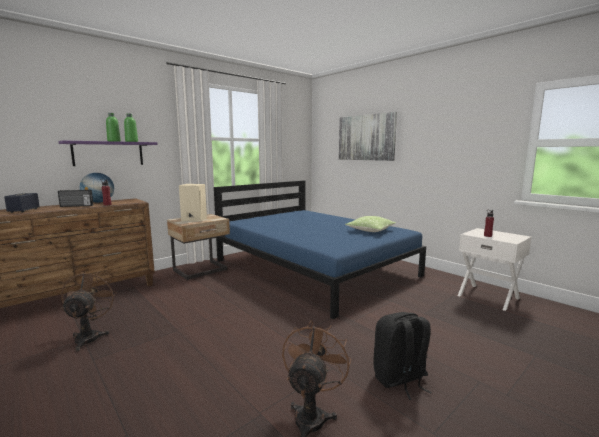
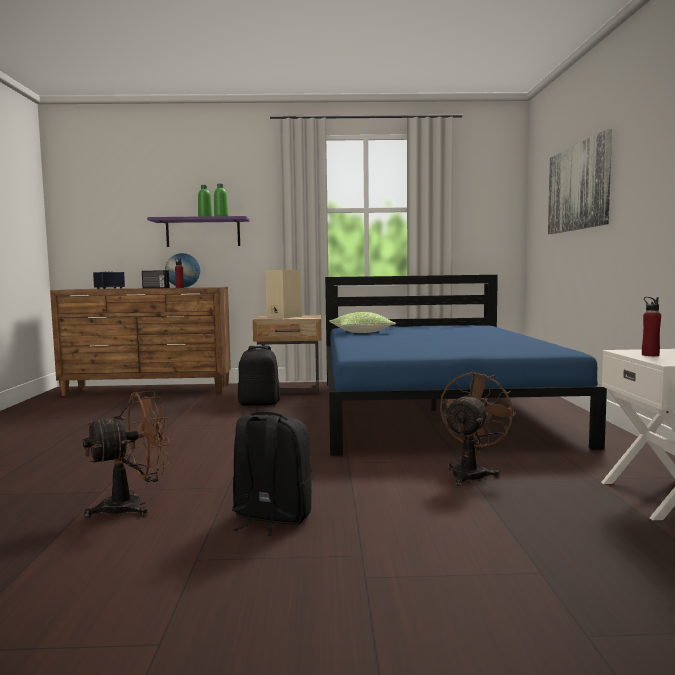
camera: 40 degrees right, 5 degrees down
(90, 336) = (106, 415): brown fan -> brown fan (472, 473)
(204, 288) = (259, 404): none -> black backpack
(370, 230) = (500, 346): pillow -> pillow (361, 332)

